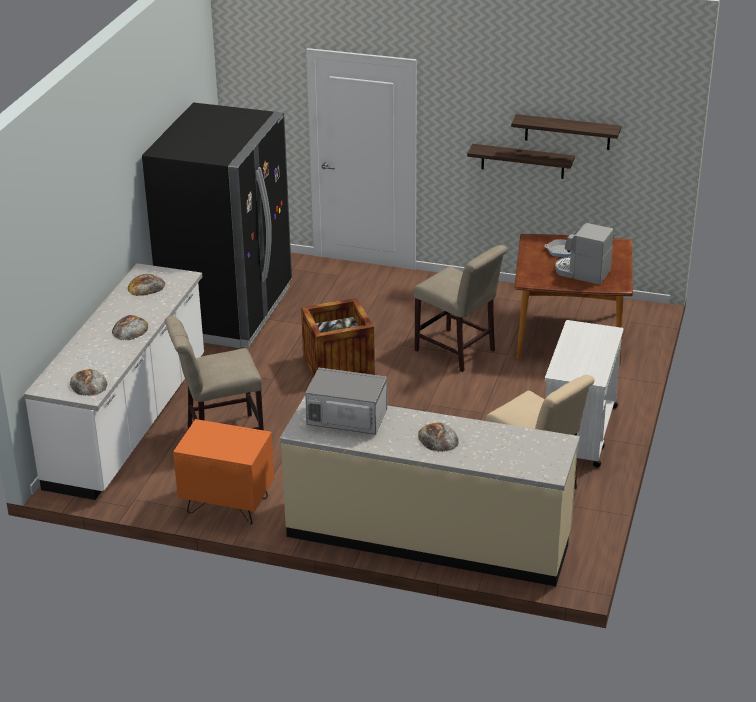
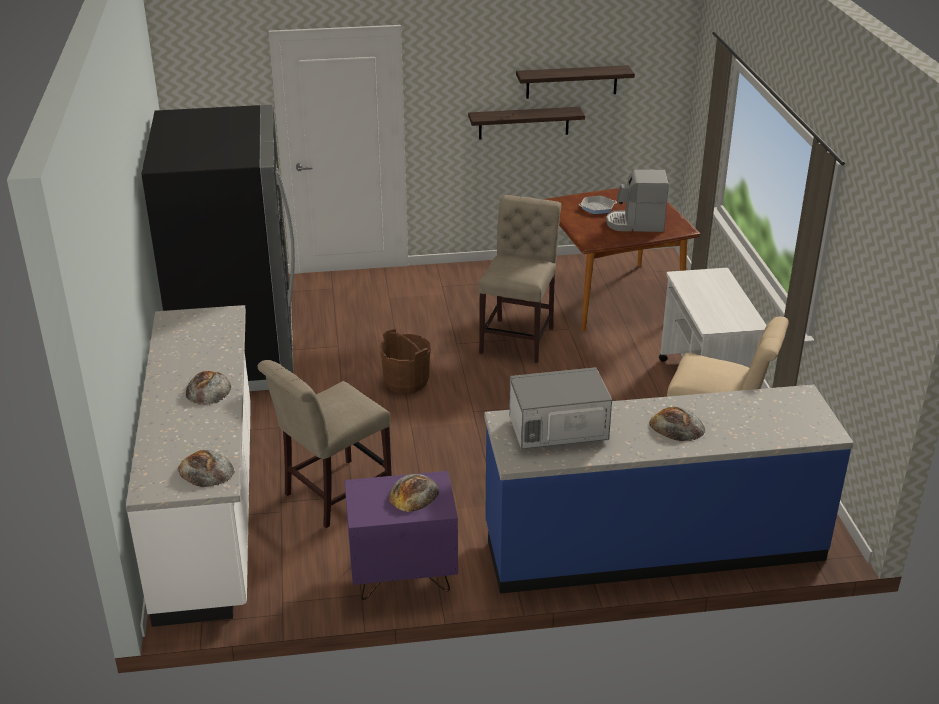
camera: 25 degrees left, 0 degrees up
(146, 286) = (189, 335): bread -> bread (414, 493)
(227, 505) = (402, 576): orange nightstand -> purple nightstand
(338, 366) = (406, 382): crate -> brown bucket
(428, 536) = (652, 544): beige counter -> blue counter
(458, 352) = (519, 338): beige chair -> beige chair turned 90 degrees counterclockwise

